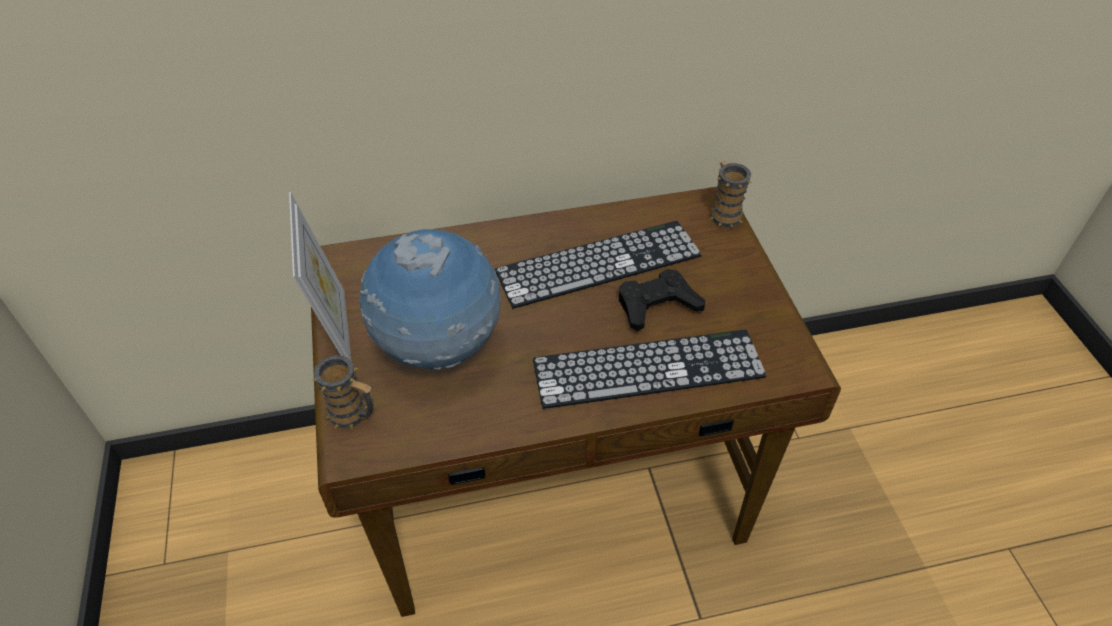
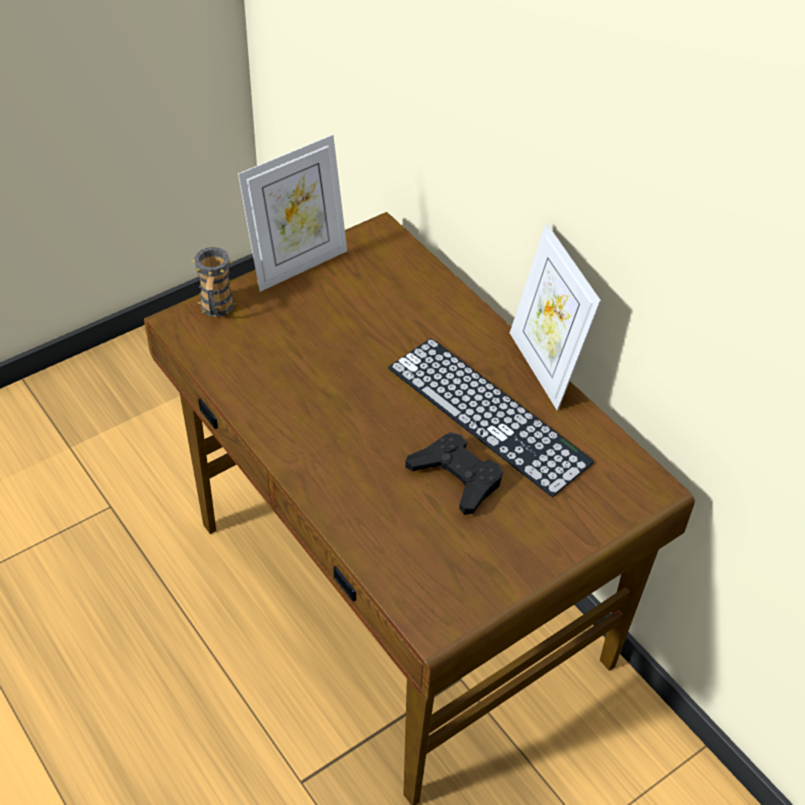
camera: 65 degrees right, 0 degrees up
(439, 348) = (313, 335): globe -> none
(565, 215) = (543, 367): none -> picture frame
(648, 368) = (366, 492): keyboard -> none
(723, 213) = (637, 502): mug -> none

